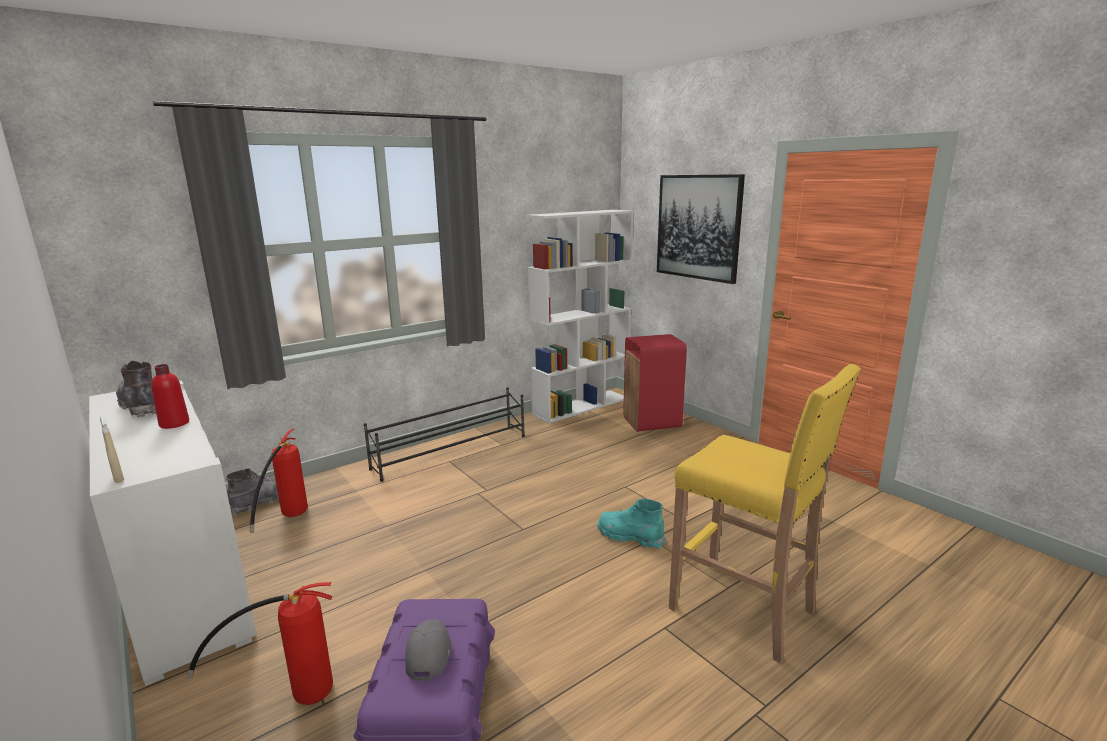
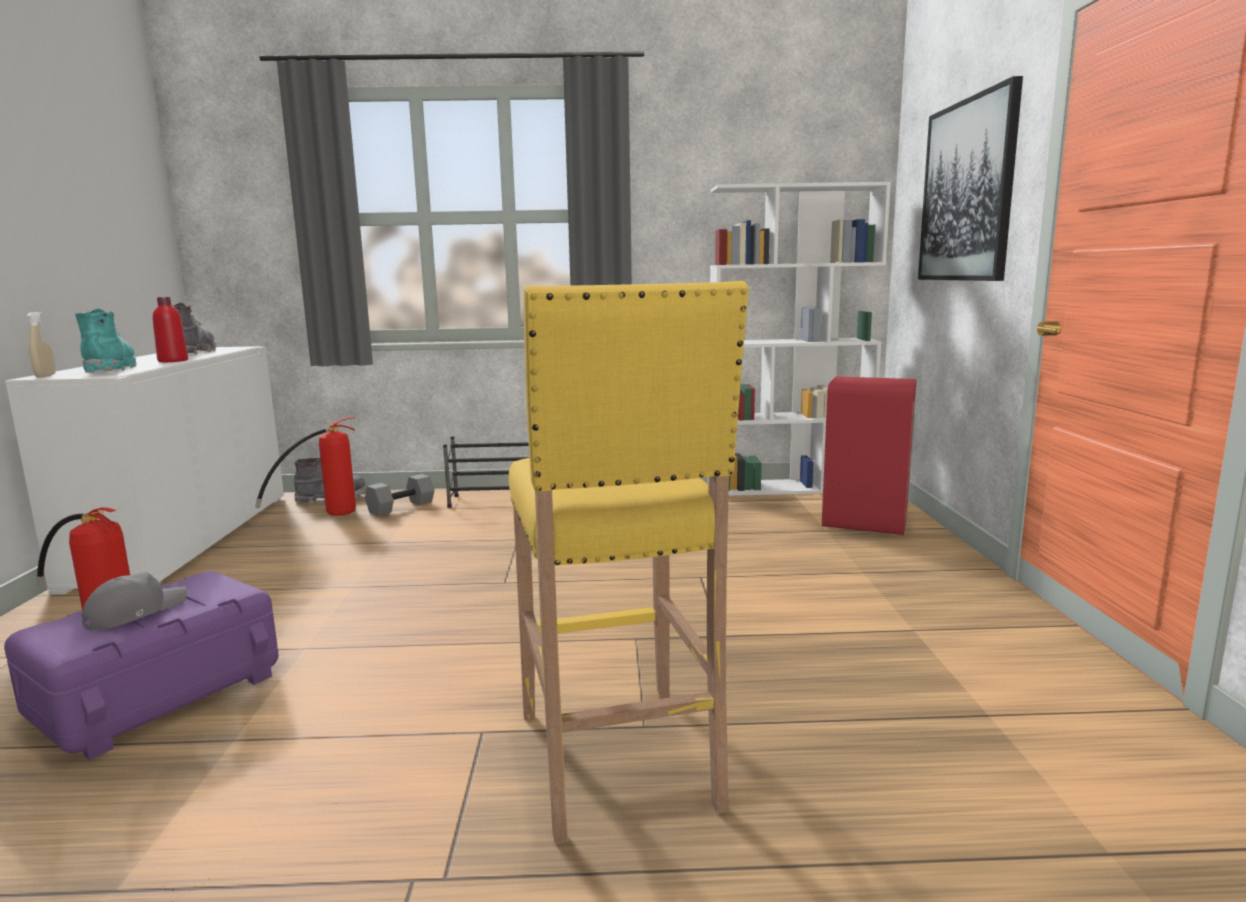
camera: 35 degrees right, 5 degrees down
(341, 491) = (401, 507): none -> grey dumbbell
(630, 537) = (611, 627): turquoise boot -> turquoise boot (109, 369)

